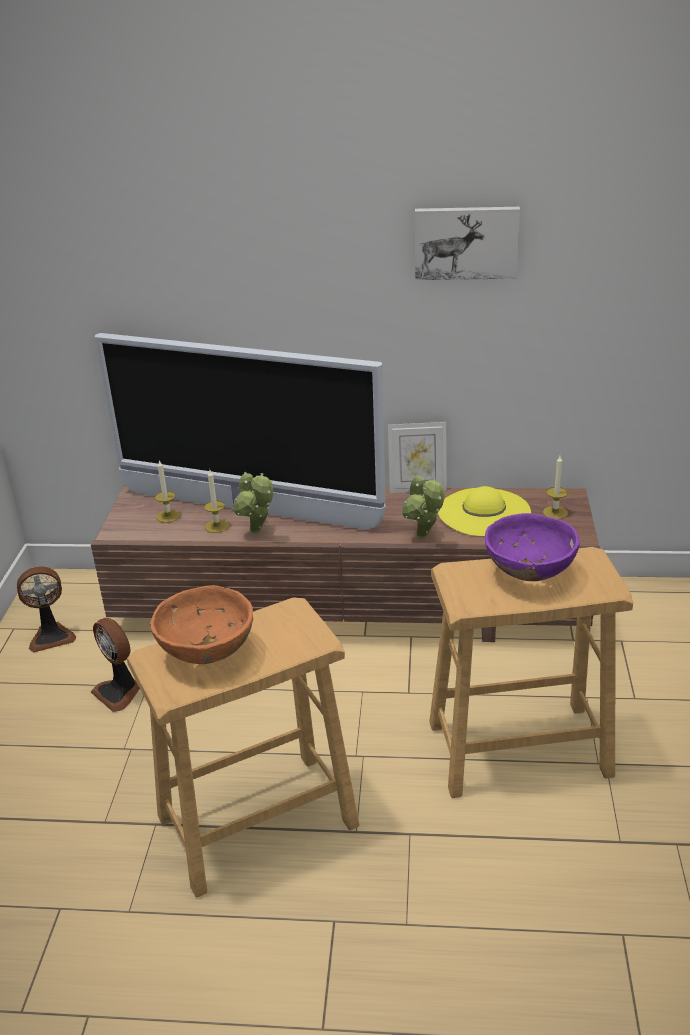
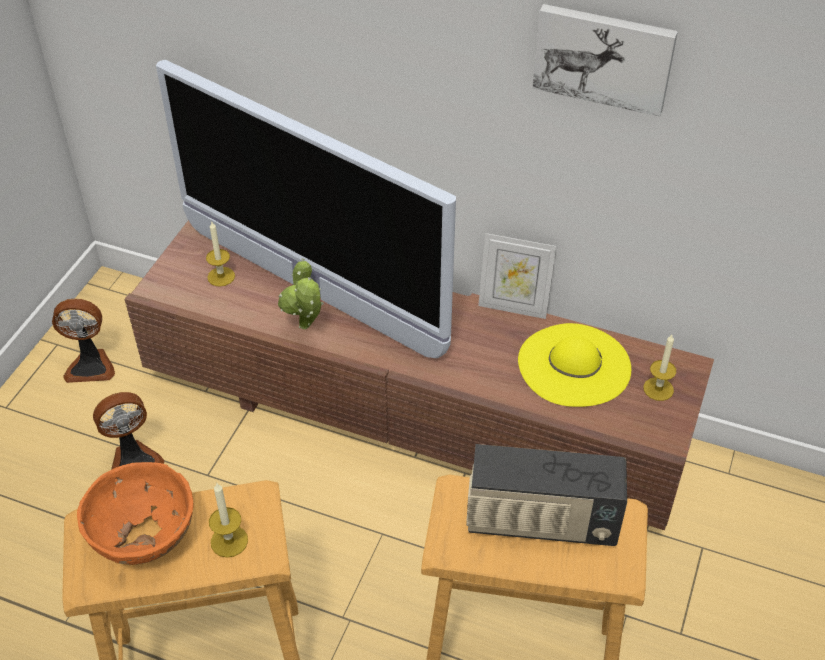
camera: 15 degrees right, 15 degrees up
(119, 692) = (133, 460): fan -> fan turned 90 degrees counterclockwise
(217, 526) = (267, 306): candle -> candle (229, 541)
(423, 538) = (487, 386): potted plant -> none
(529, 574) = (541, 522): purple bowl -> radio

